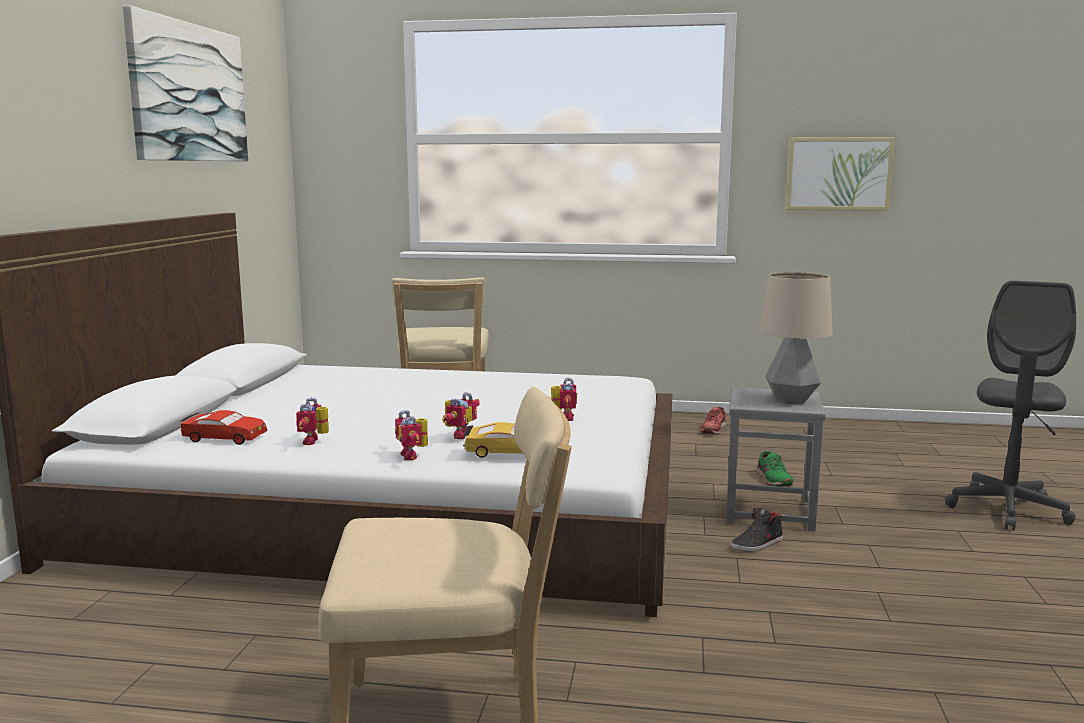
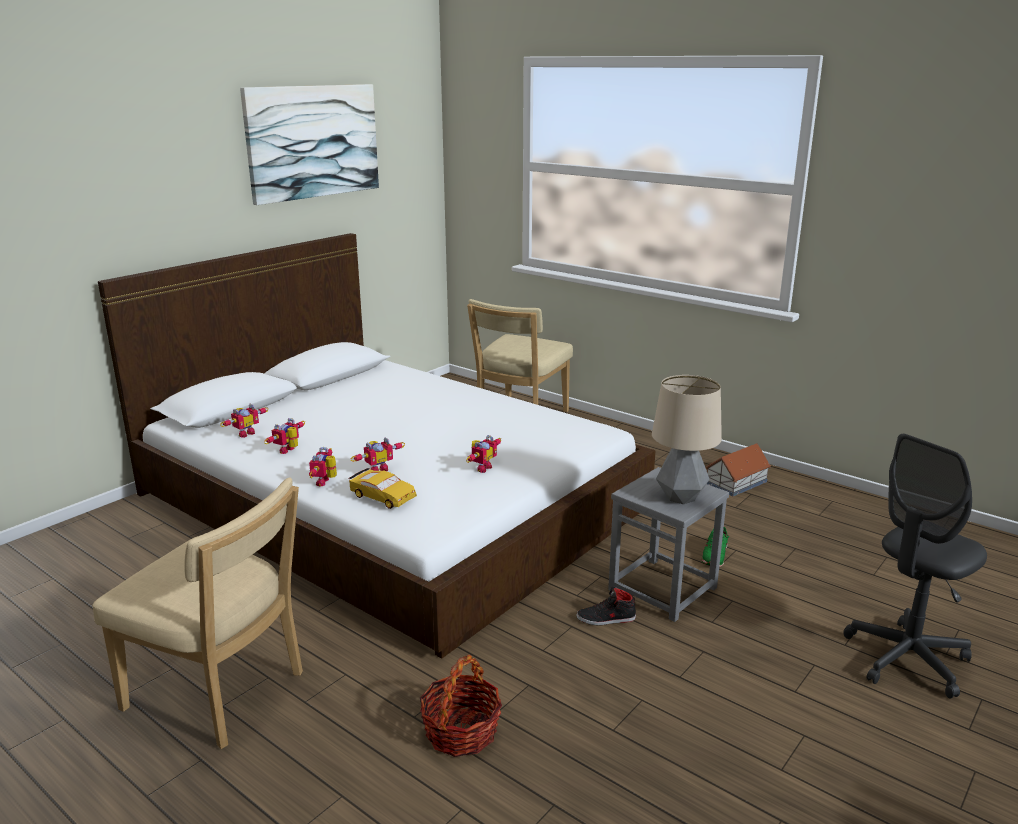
camera: 30 degrees right, 10 degrees up
(224, 438) = (245, 433): red toy car -> toy robot
(713, 429) = (737, 482): red shoe -> toy house
(767, 668) = (461, 732): none -> basket
(838, 173) = (916, 242): picture -> none

